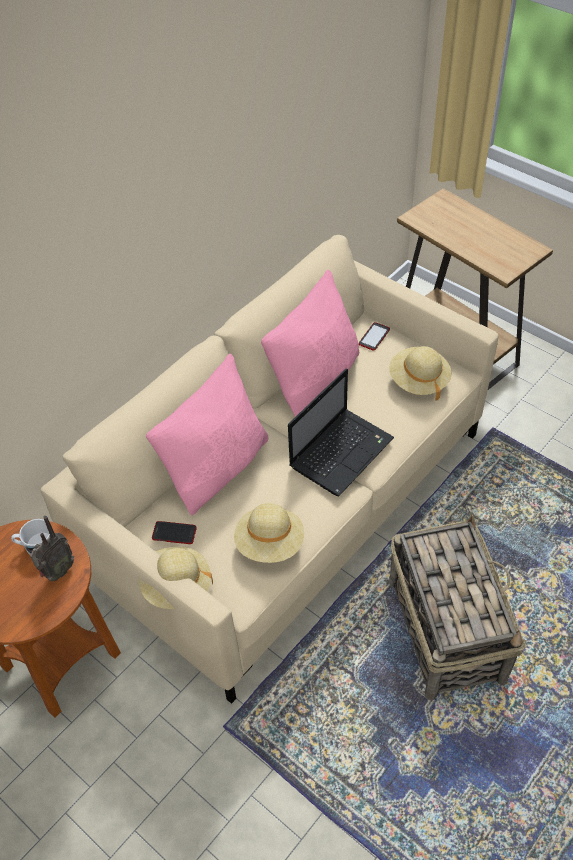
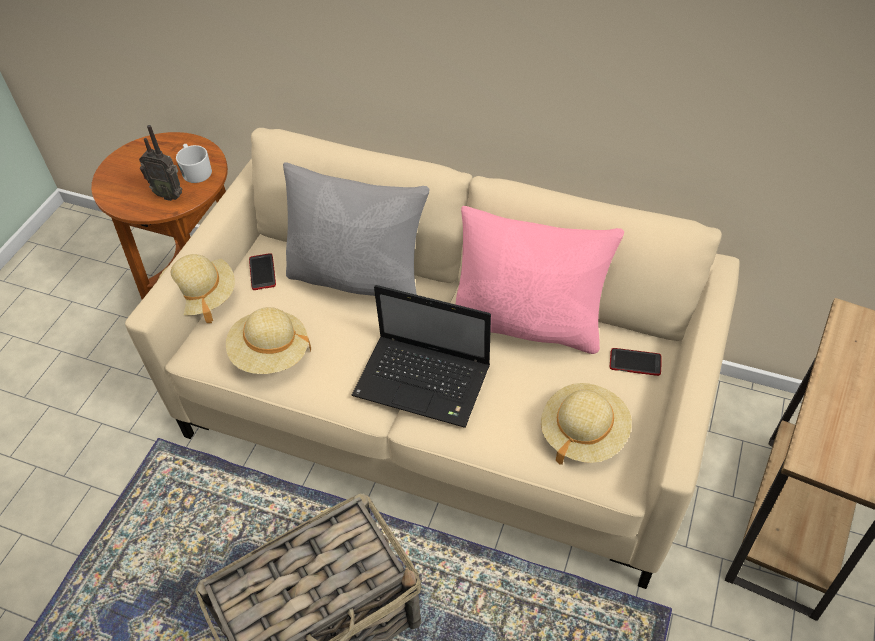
camera: 70 degrees right, 0 degrees up
(218, 467) = (358, 278): pink pillow -> grey pillow

